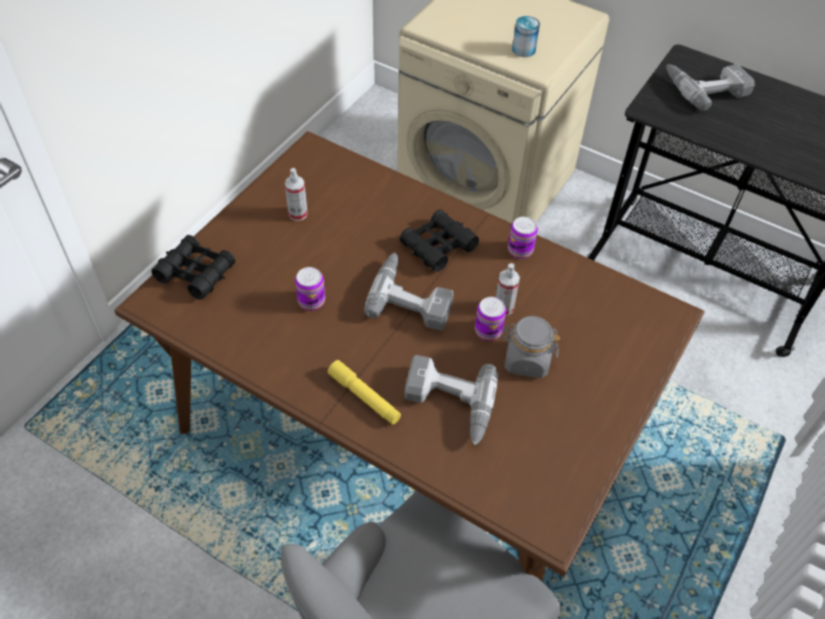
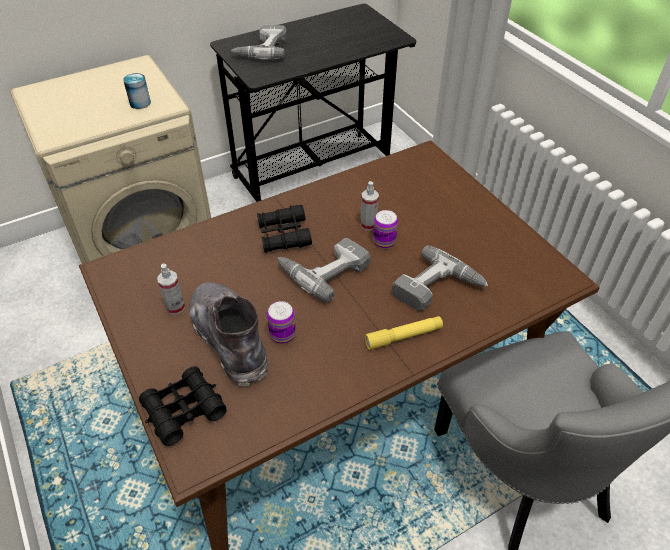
camera: 60 degrees left, 5 degrees down
(283, 267) = (230, 339): none -> grey boot
(520, 250) = (321, 195): can -> none
(526, 360) = (422, 233): grey jar -> none

